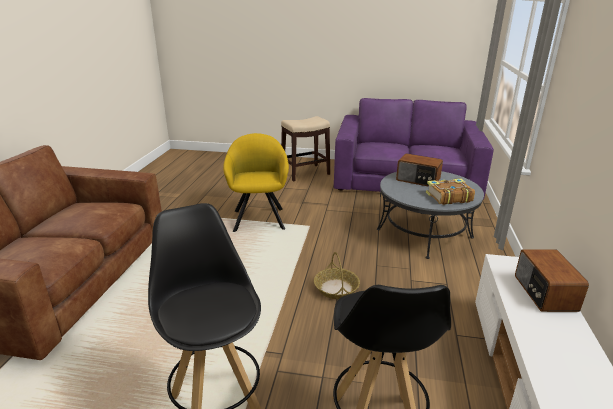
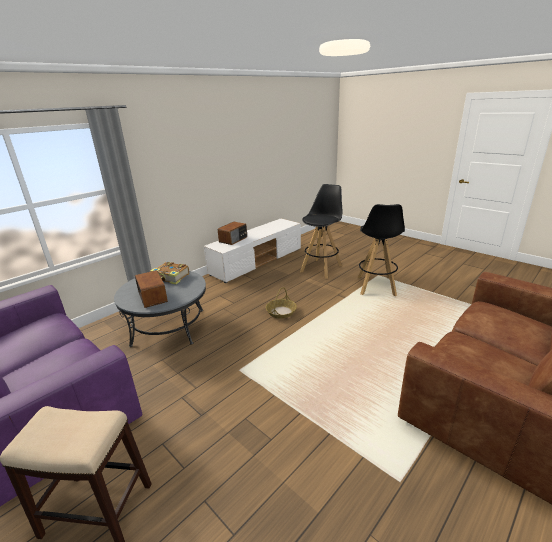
camera: 145 degrees left, 0 degrees up
(259, 218) = (275, 406): yellow armchair -> none

